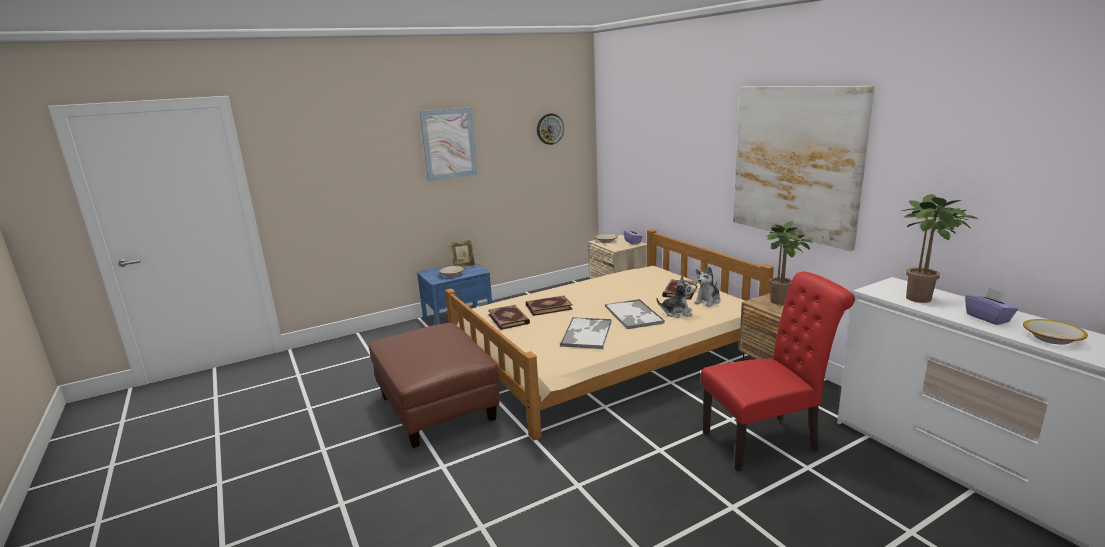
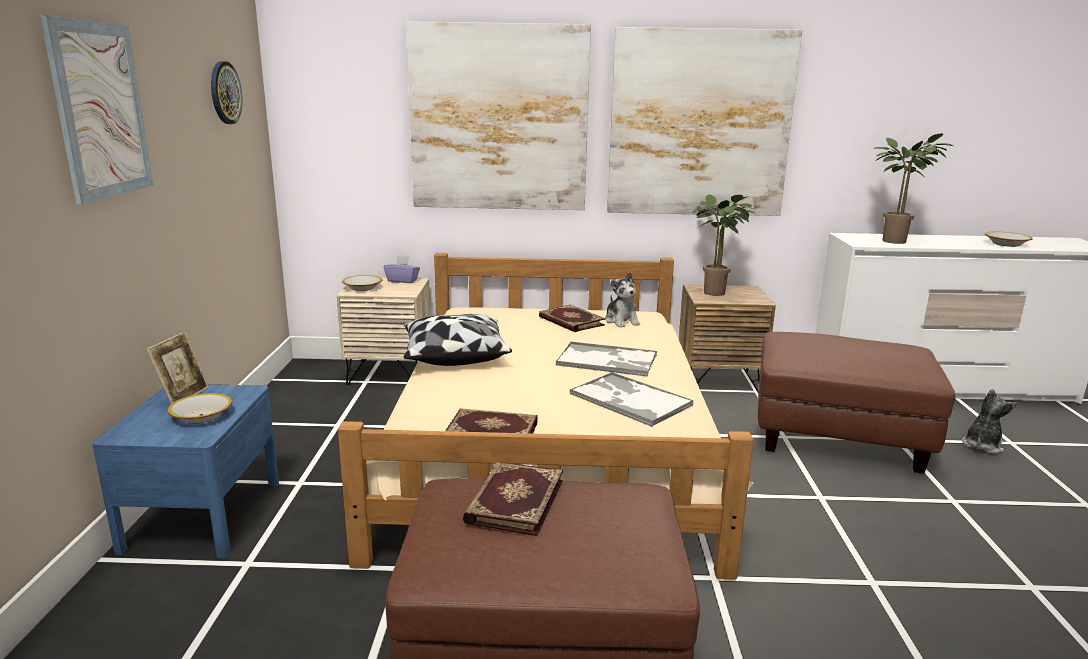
camera: 60 degrees left, 0 degrees up
(548, 307) = (493, 394): book -> book (513, 501)
(581, 286) = (454, 355): none -> pillow
(677, 313) = (634, 341): plush toy -> plush toy (982, 445)
(682, 147) = (499, 118): none -> picture
(766, 440) = (838, 437): red chair -> brown ottoman
(988, 318) = (954, 242): purple tissue box -> none

